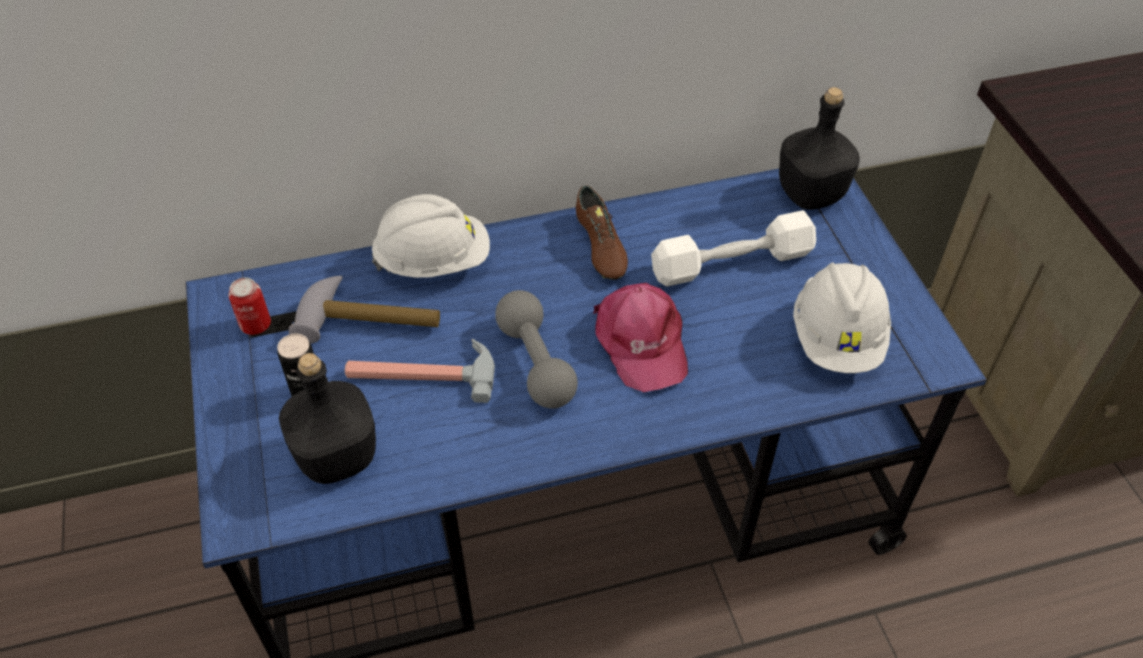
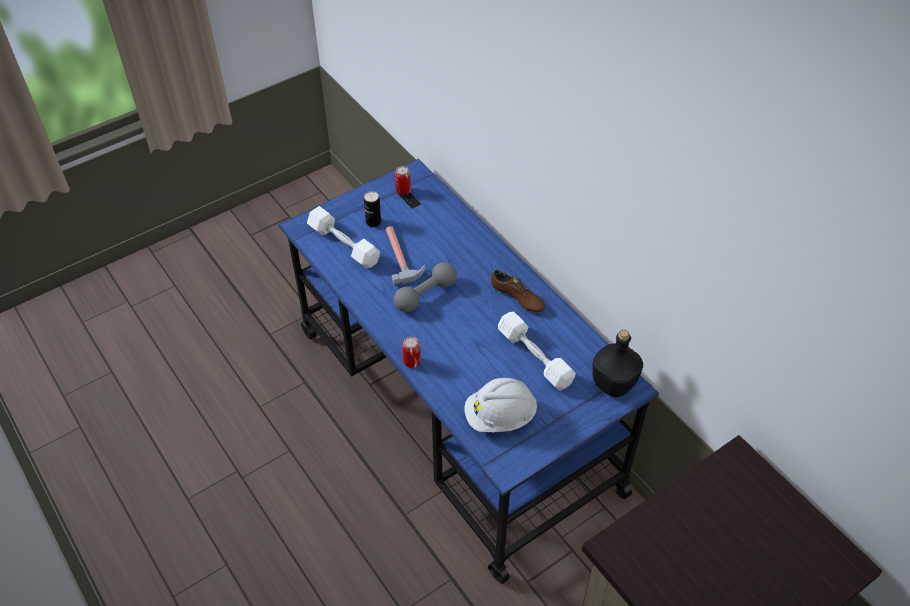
camera: 70 degrees right, 0 degrees up
(339, 456) = (344, 245): black bottle -> white dumbbell
(370, 319) = (425, 227): hammer -> none
(434, 261) = (473, 237): white hard hat -> none
(600, 247) = (517, 298): brown shoe -> brown shoe turned 105 degrees counterclockwise
(640, 342) = (457, 332): pink cap -> none
(682, 424) = (412, 361): none -> can

